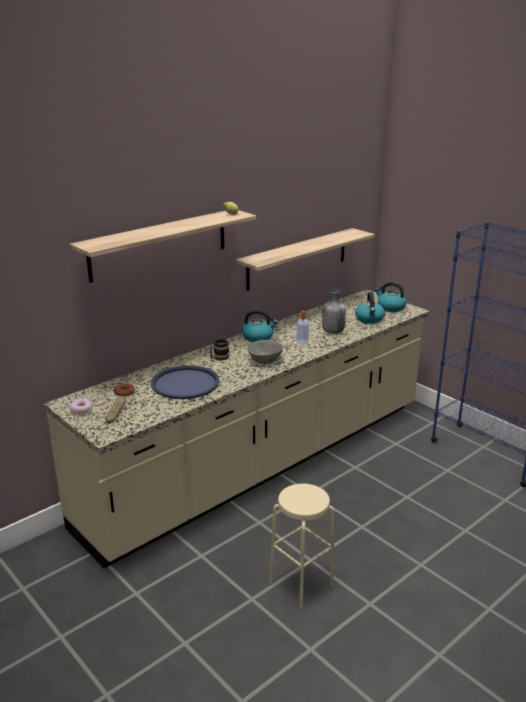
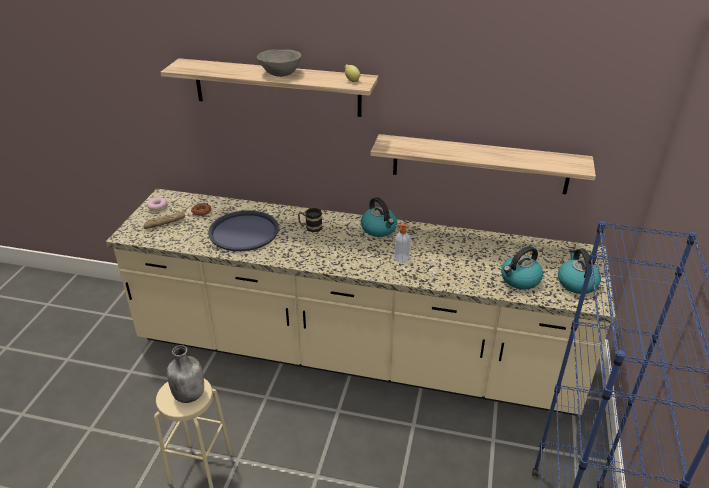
camera: 55 degrees right, 10 degrees up
(265, 360) = (333, 253): grey bowl -> grey bowl (281, 73)
(332, 332) = (450, 267): grey bottle -> grey bottle (189, 394)

